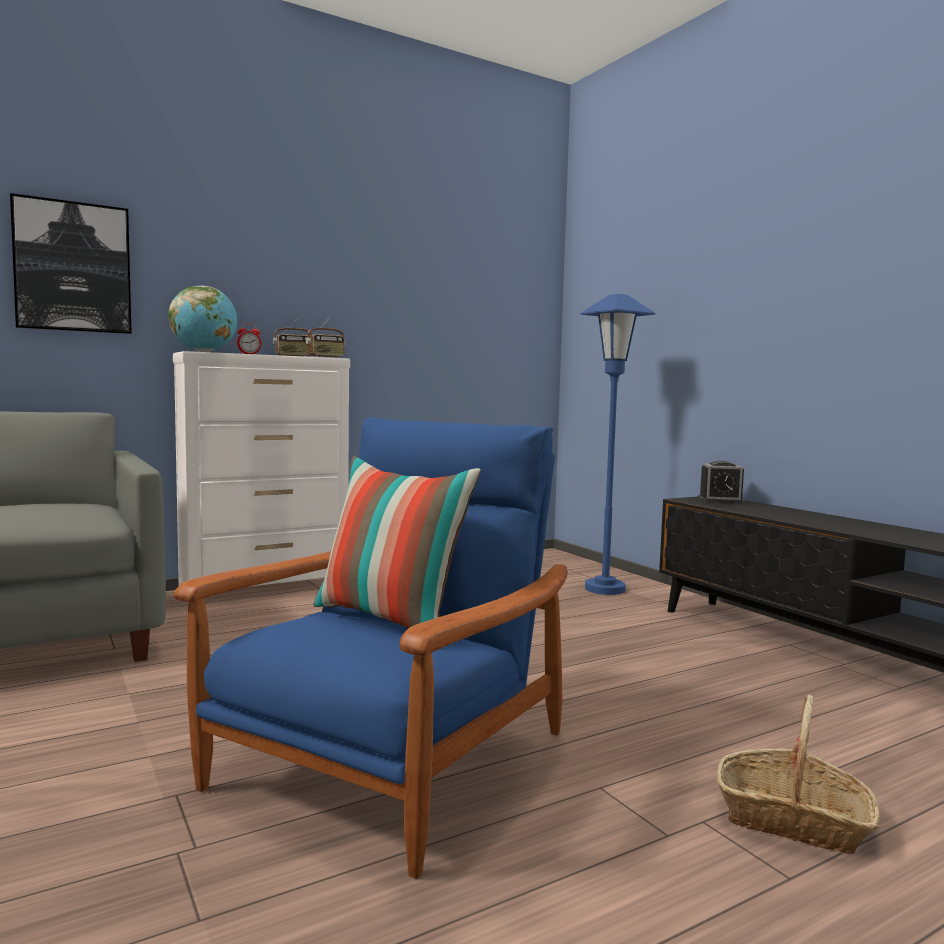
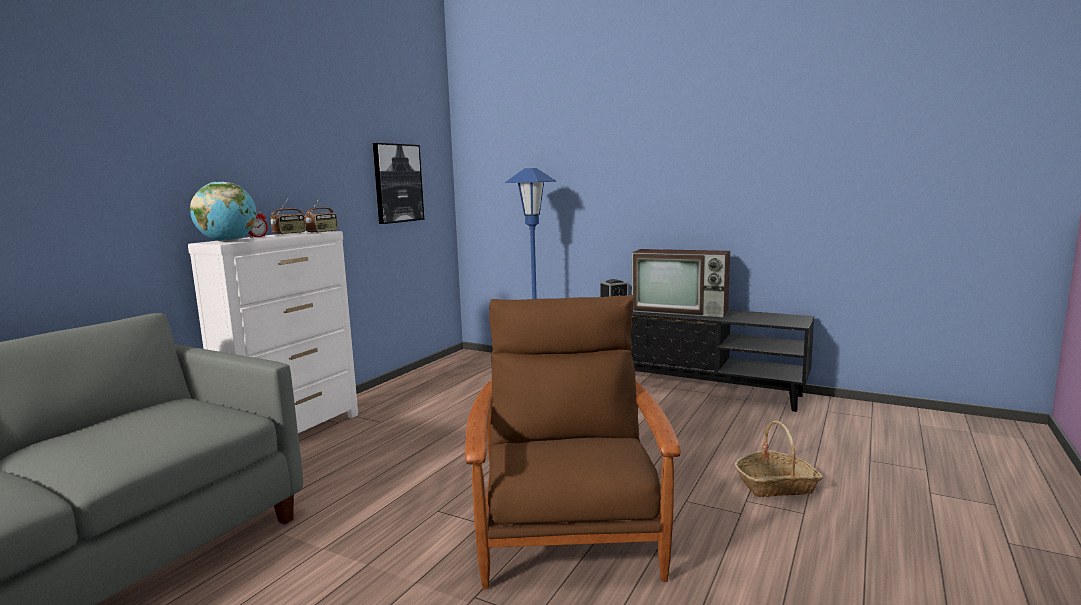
camera: 30 degrees left, 5 degrees up
(73, 267) = (82, 172): picture -> picture (397, 183)
(390, 761) = (568, 527): blue armchair -> brown armchair
(391, 620) = (567, 438): pillow -> none
(813, 518) = (681, 311): none -> television

